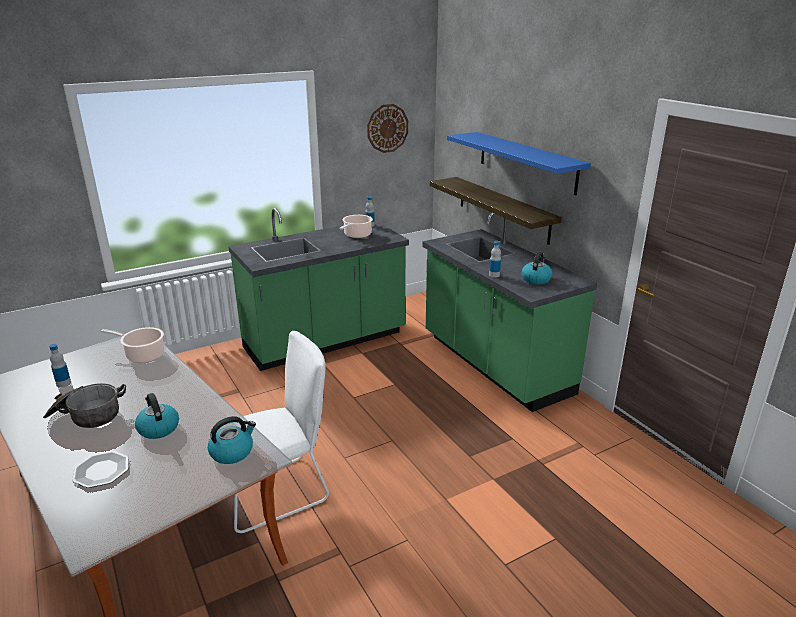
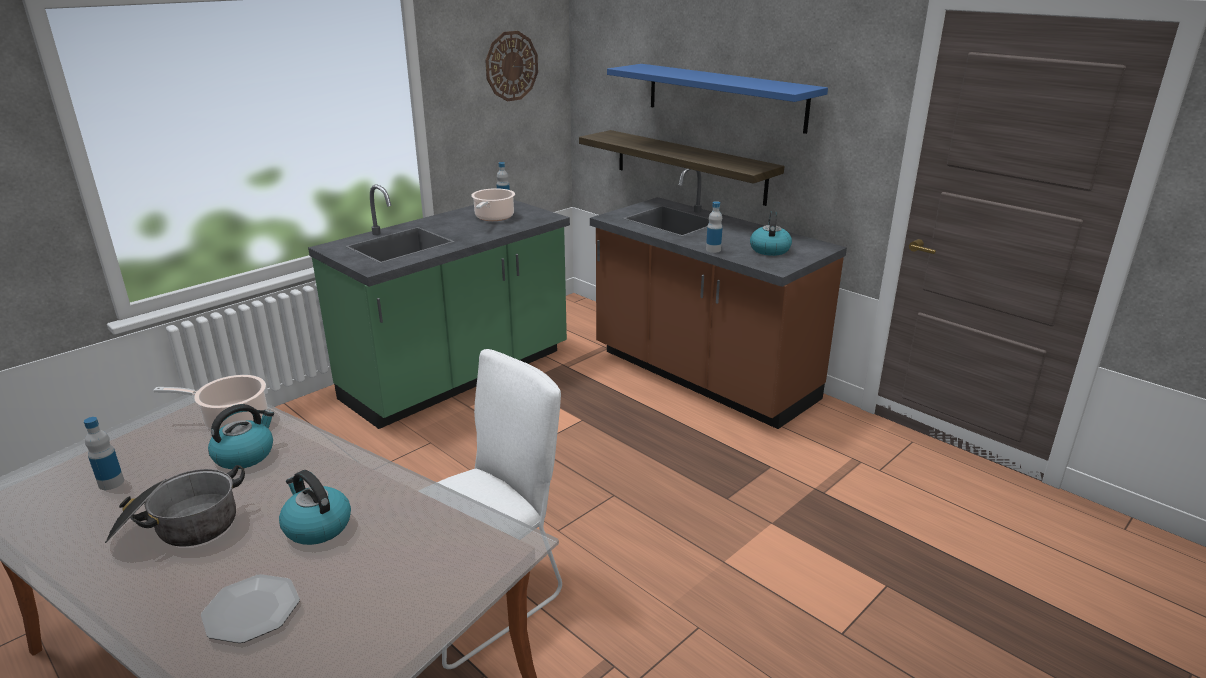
camera: 15 degrees left, 0 degrees up
(232, 452) = (459, 542): kettle -> kettle (245, 455)
(494, 365) = (702, 377): green counter -> brown counter

